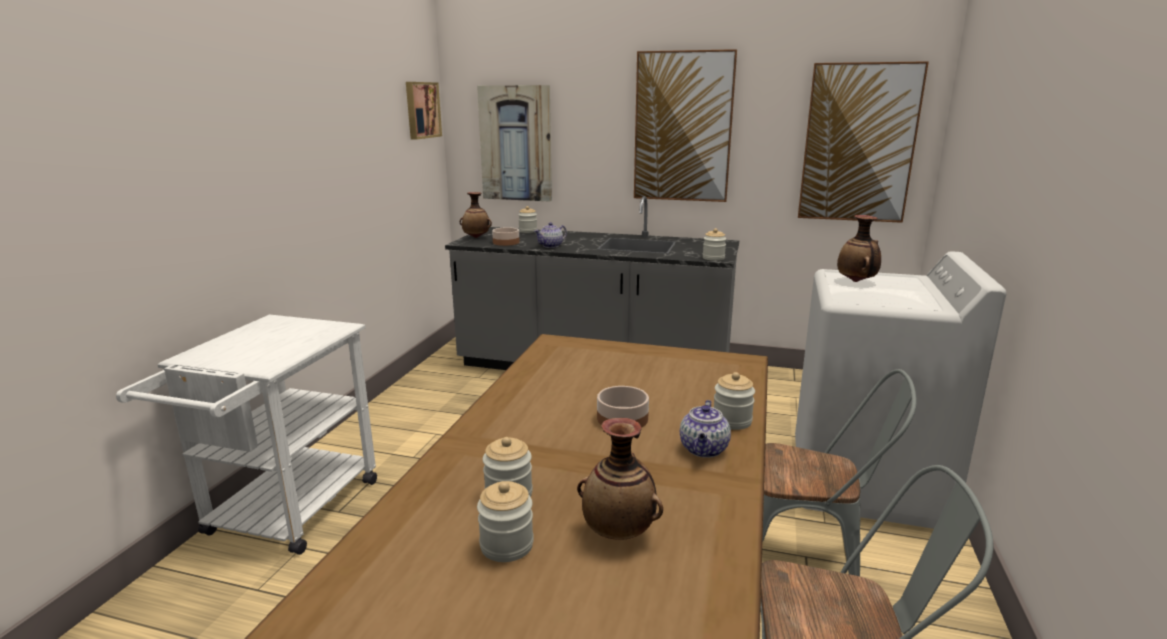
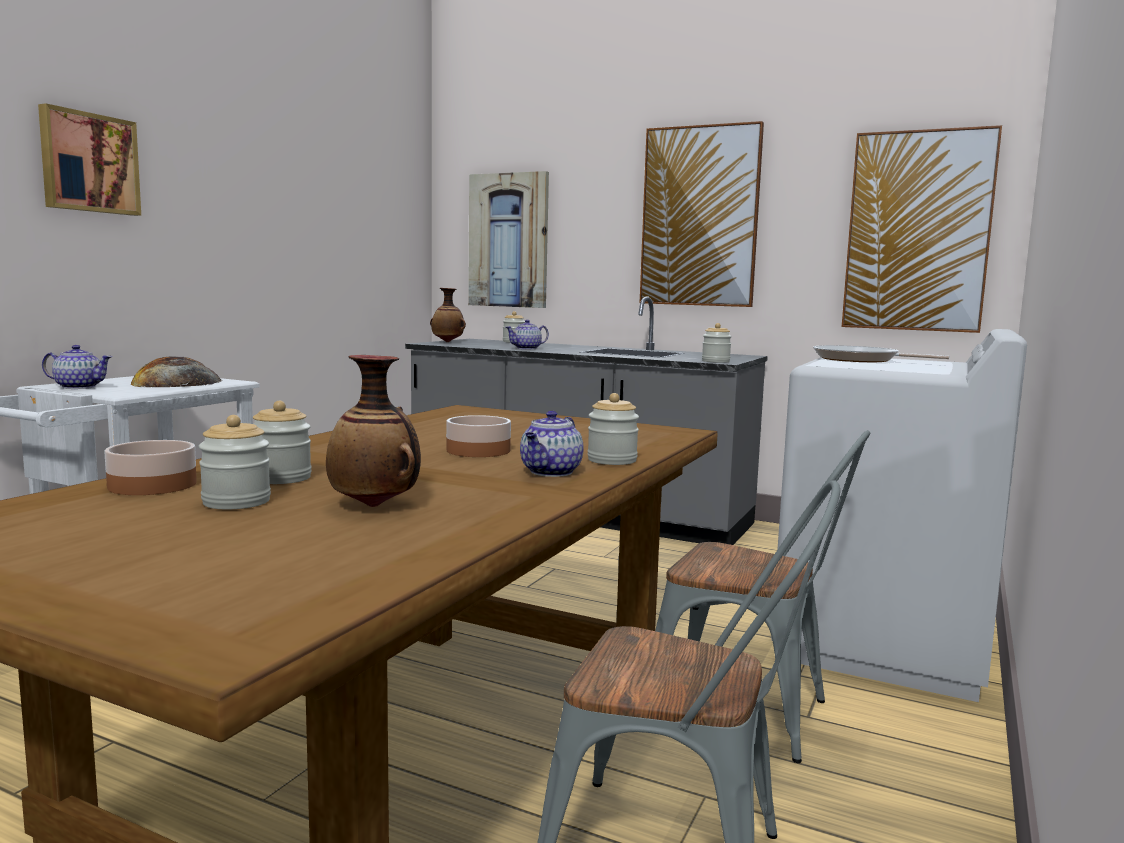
camera: 10 degrees right, 10 degrees down
(216, 356) = (78, 387): none -> teapot
(296, 335) = (176, 382): none -> bread
(421, 110) = (402, 197): picture -> picture (88, 163)
(505, 242) = (476, 345): bowl -> bowl (151, 485)
(856, 281) = (860, 360): vase -> frying pan

